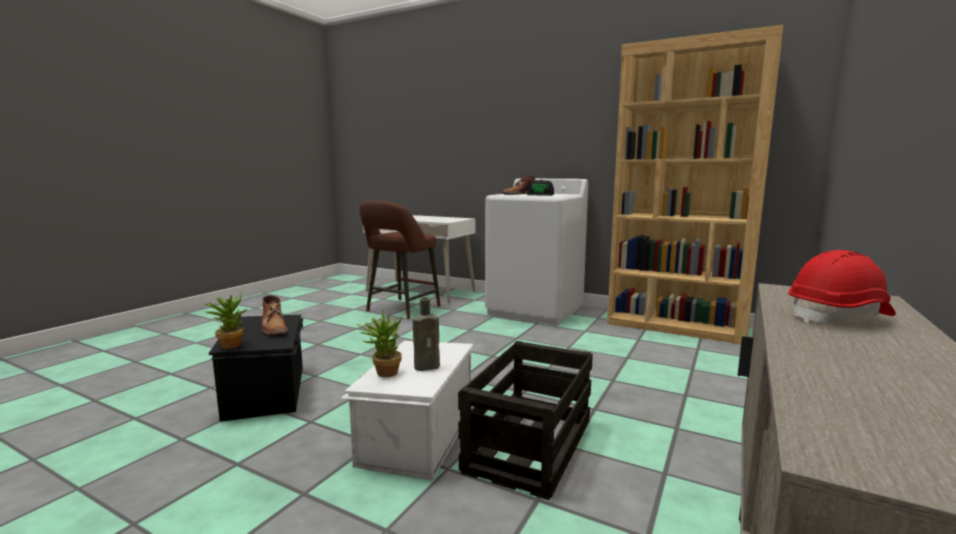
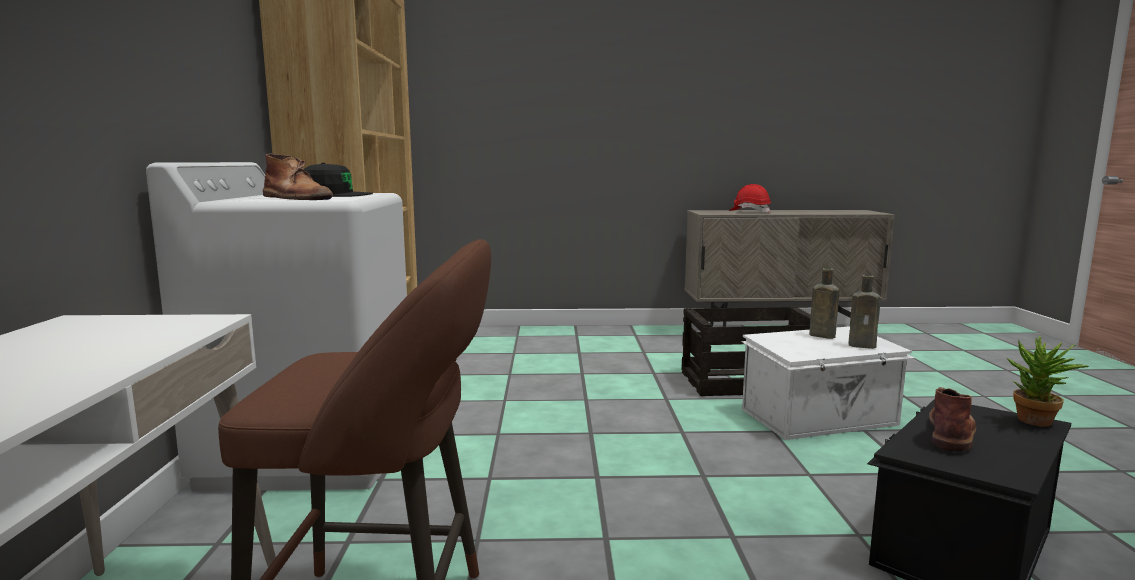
camera: 120 degrees left, 0 degrees up
(383, 373) = (864, 346): potted plant -> brown bottle

